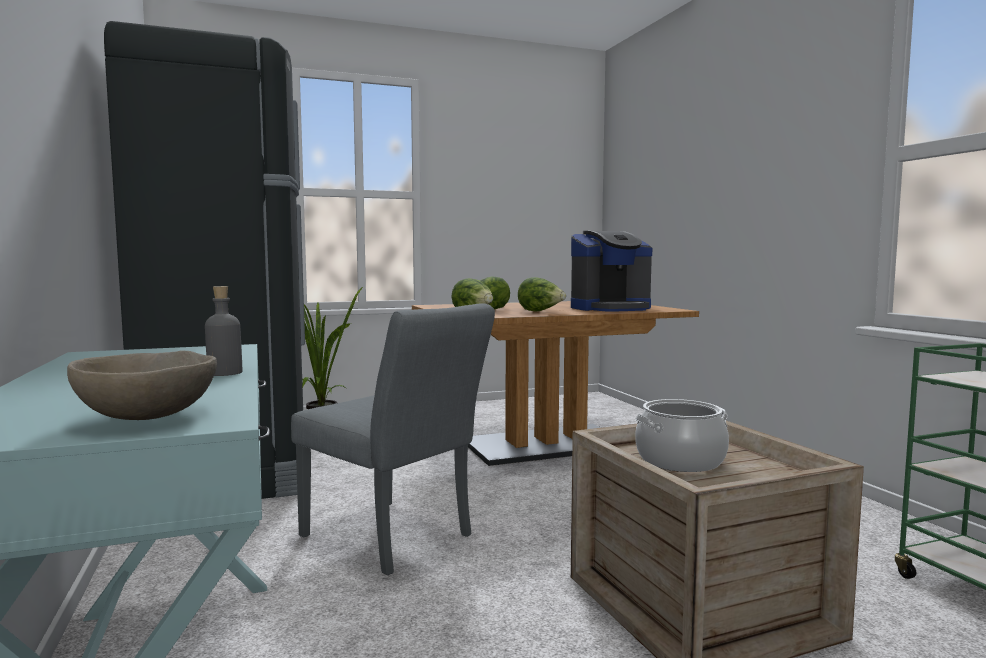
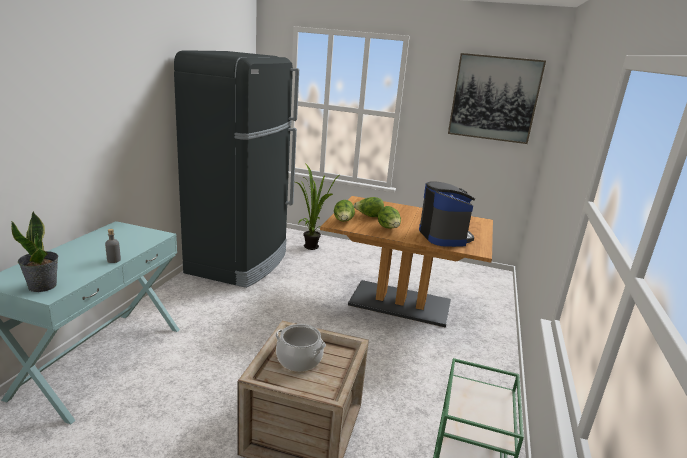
camera: 35 degrees right, 15 degrees up
(148, 417) = (43, 286): beige bowl -> potted plant
(395, 539) = (247, 330): grey chair -> none
(539, 161) = (494, 98): none -> picture
(610, 308) = (444, 236): coffee machine -> coffee machine turned 120 degrees counterclockwise

